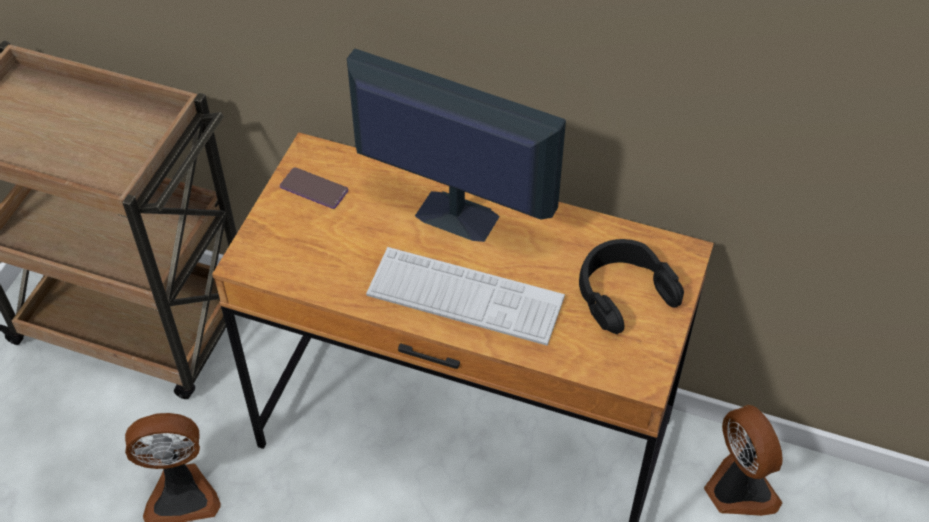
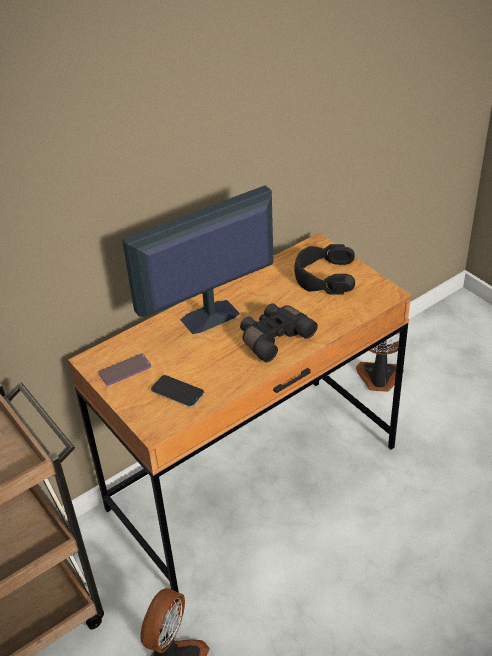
camera: 55 degrees left, 10 degrees down
(311, 253) = (177, 392): none -> phone
(465, 297) = (274, 337): keyboard -> black binoculars

